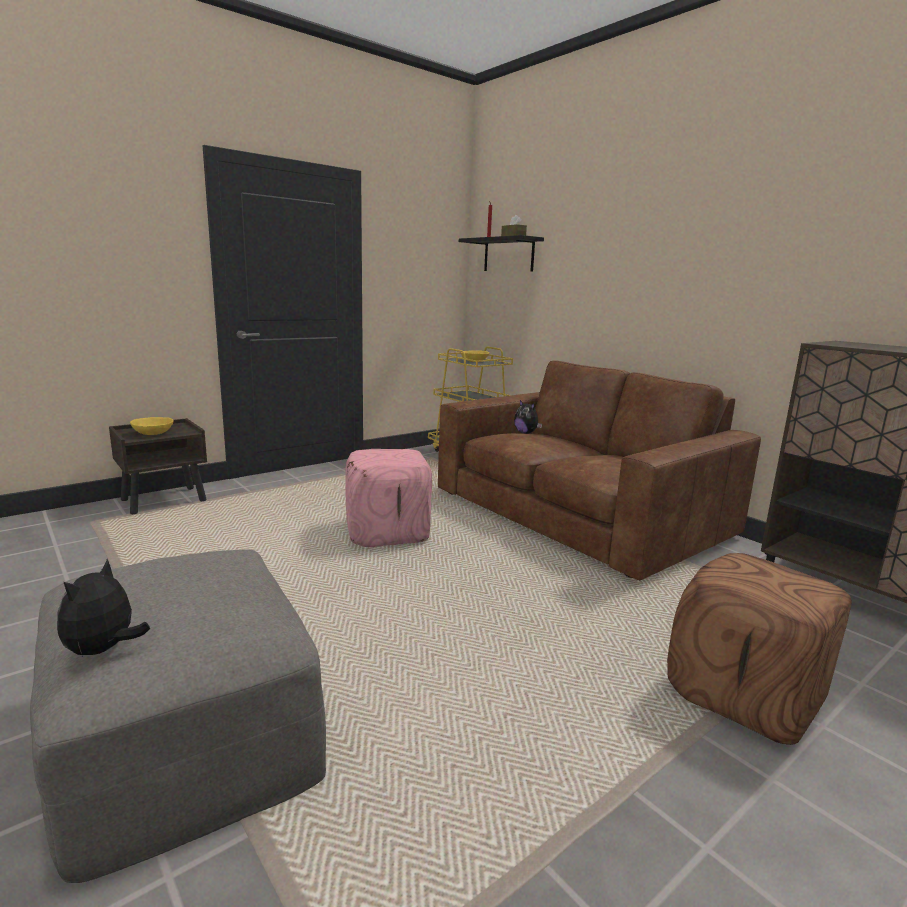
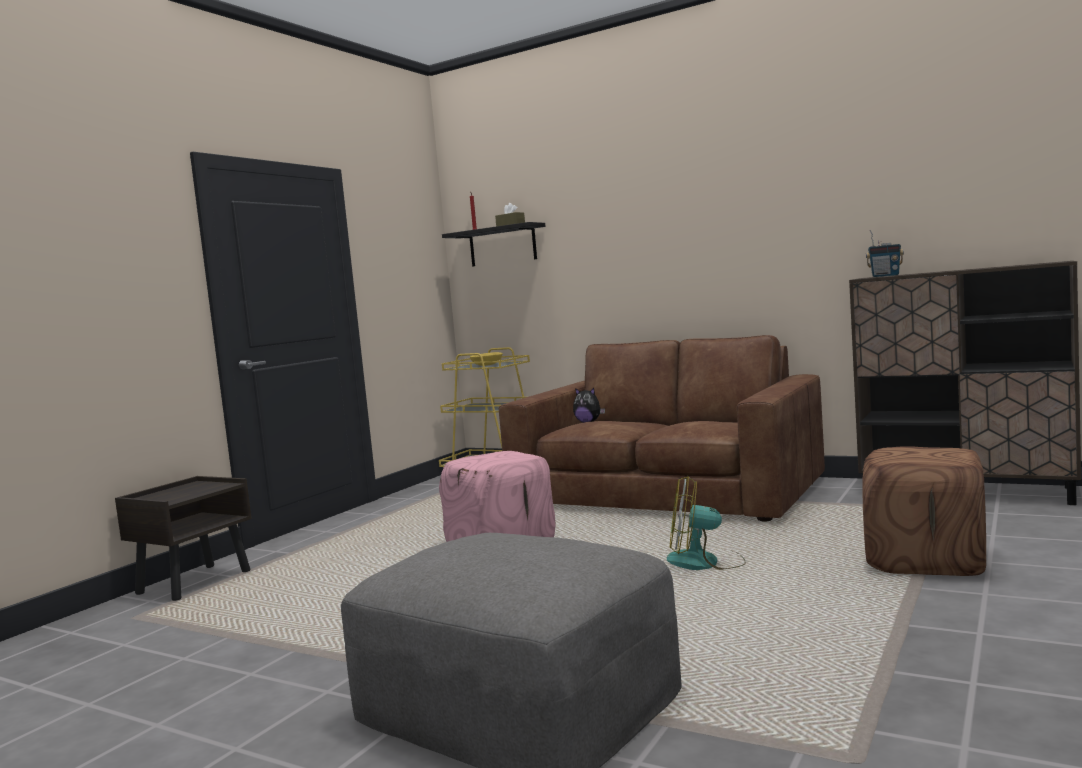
camera: 20 degrees left, 10 degrees down
(104, 650) = (518, 583): plush toy -> none
(153, 433) = (183, 493): yellow bowl -> none
(522, 612) = (705, 563): none -> fan
(852, 345) = (885, 276): none -> radio

